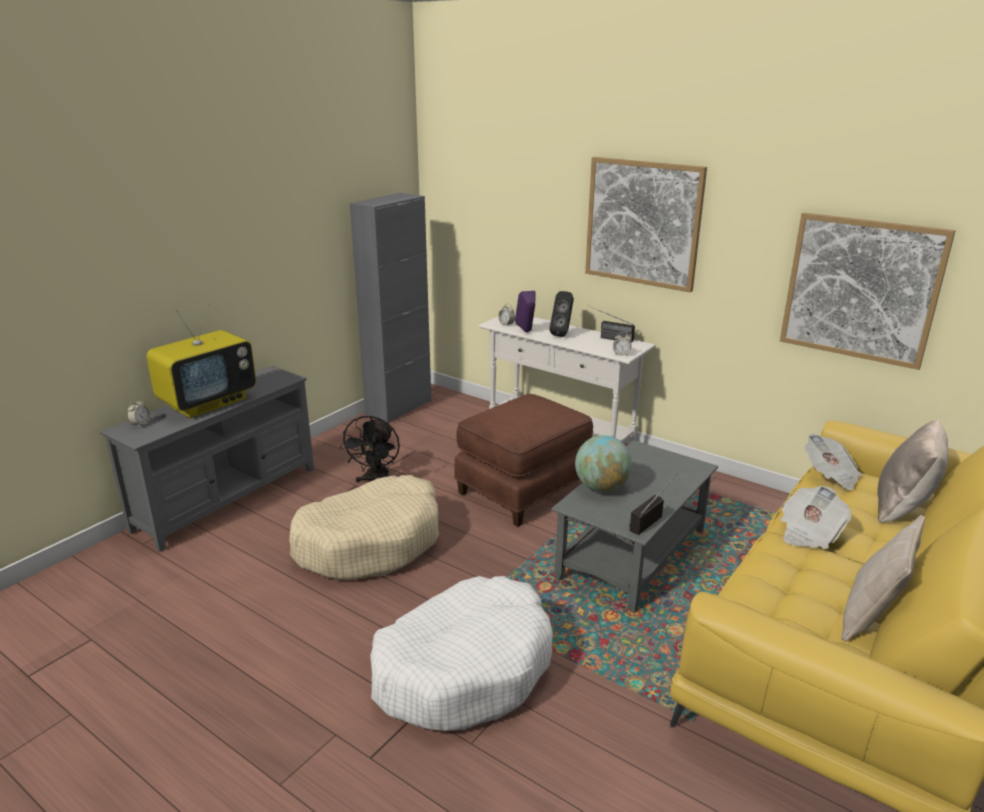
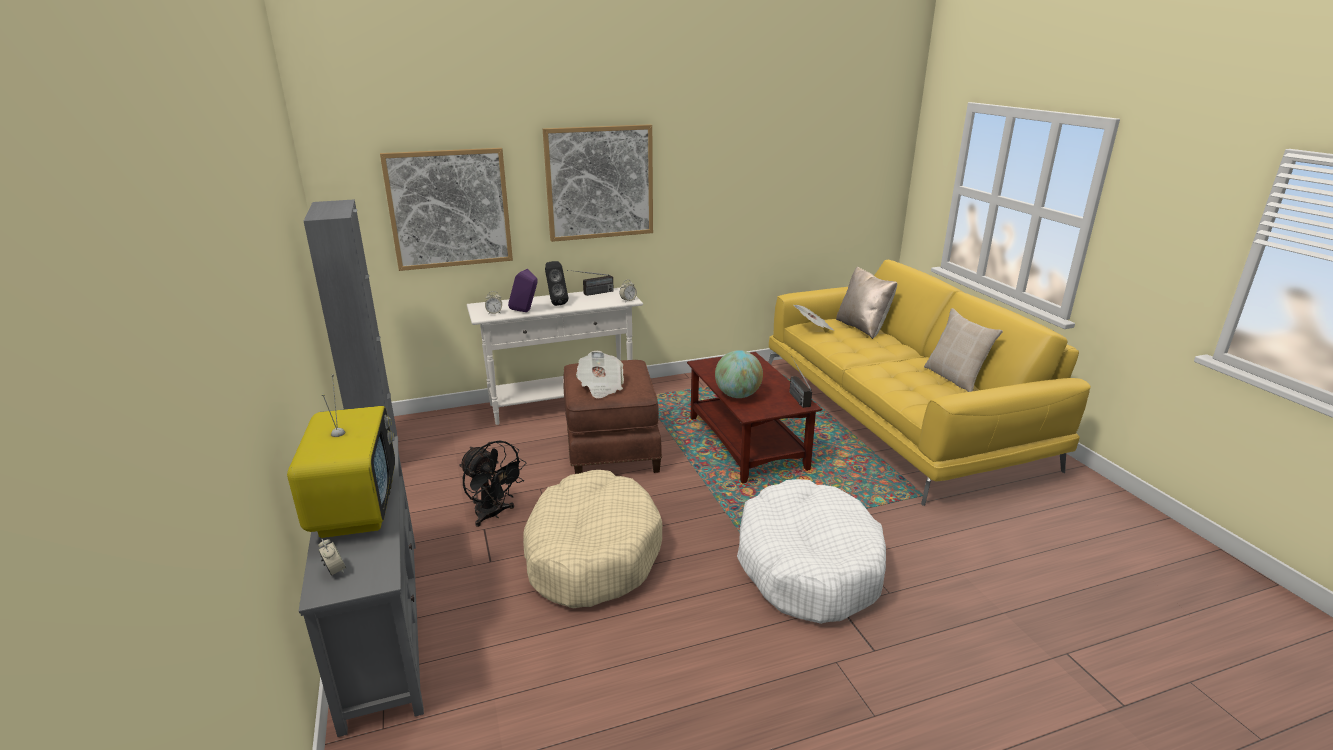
camera: 55 degrees left, 0 degrees up
(632, 555) = (747, 443): grey coffee table -> brown coffee table
(809, 533) = (866, 358): newspaper -> newspaper (600, 387)
(861, 289) = (770, 198): picture -> picture (449, 209)

